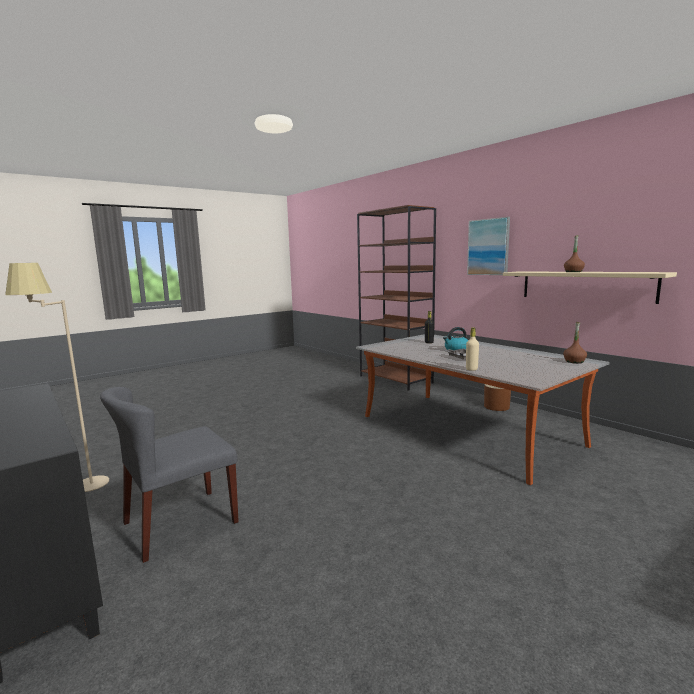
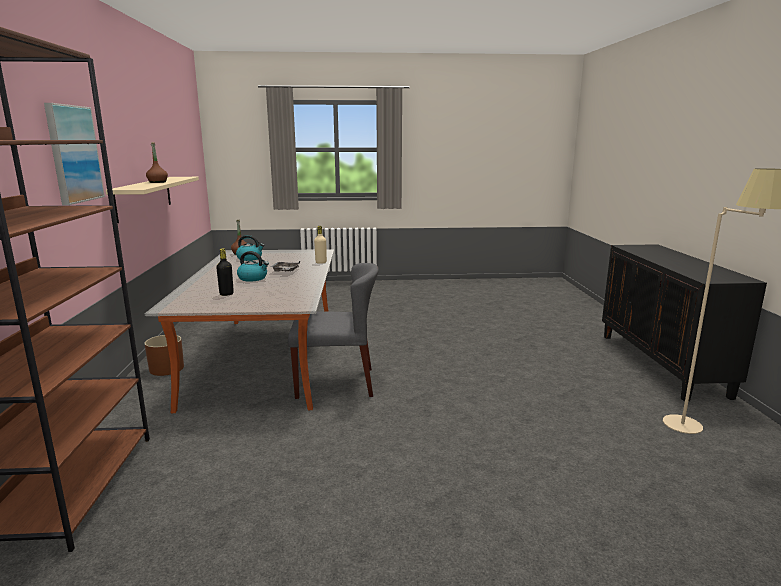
camera: 145 degrees left, 5 degrees up
(179, 523) = (573, 365): grey chair -> grey chair (336, 383)
(539, 359) = (250, 258): none -> kettle

